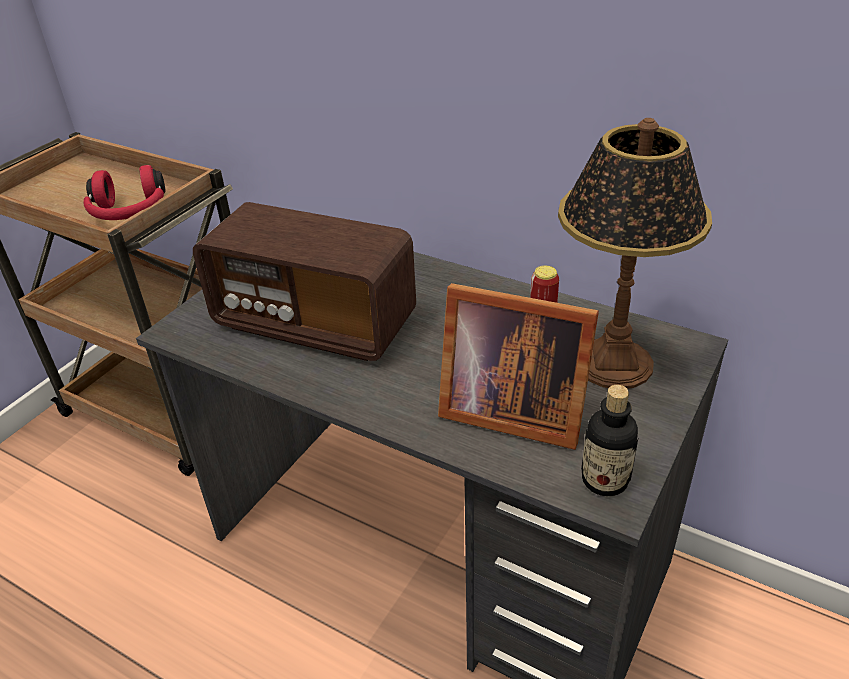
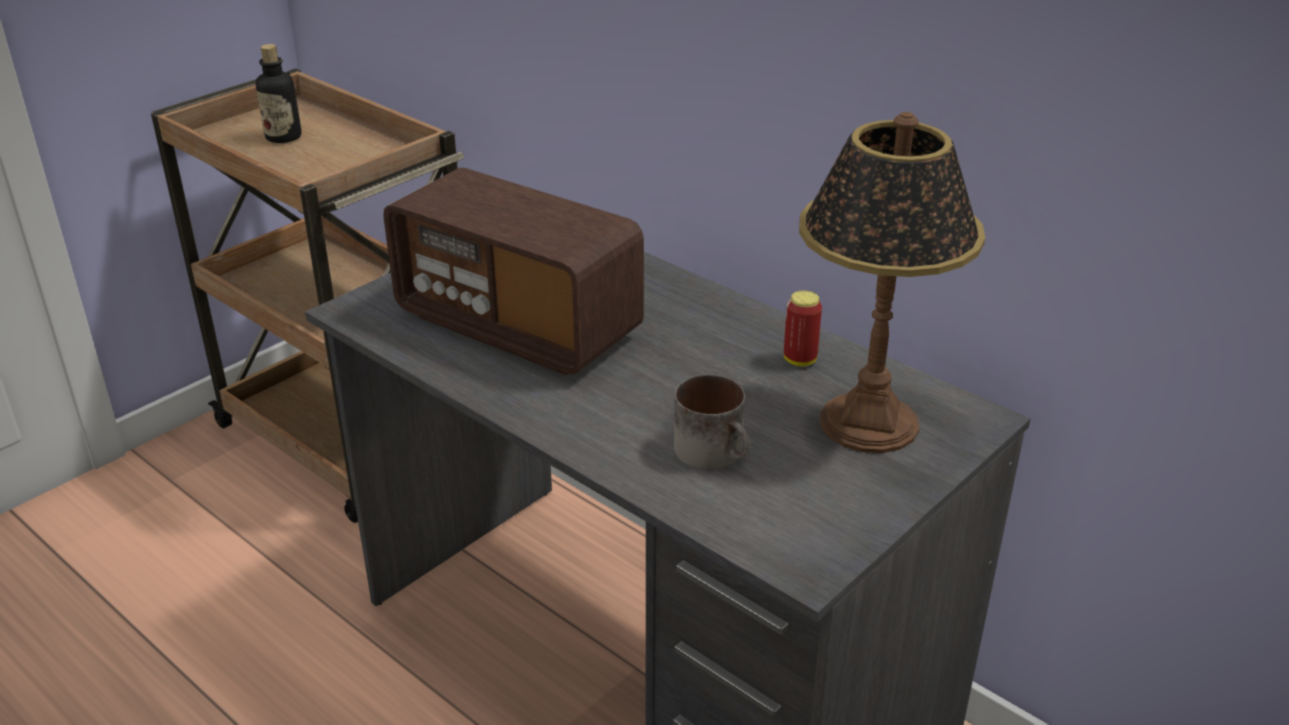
camera: 10 degrees right, 5 degrees down
(129, 213) = (334, 170): red headphones -> none
(508, 409) = (716, 453): picture frame -> mug
(604, 480) = (802, 545): bottle -> bottle (283, 137)

